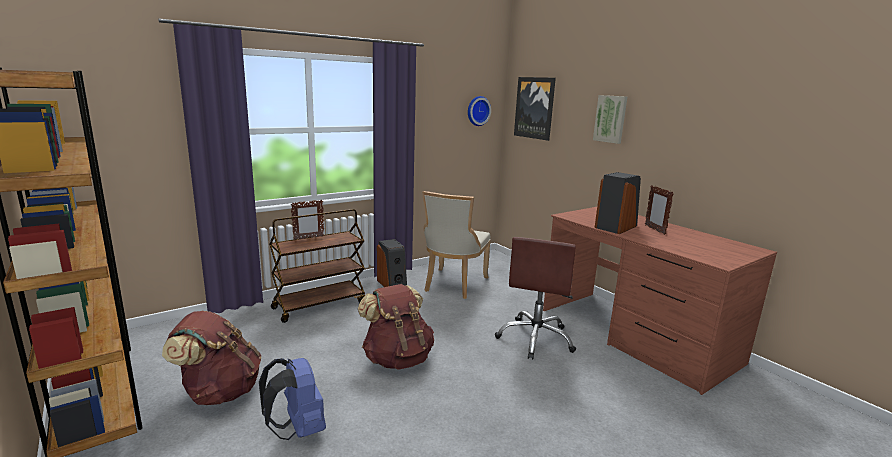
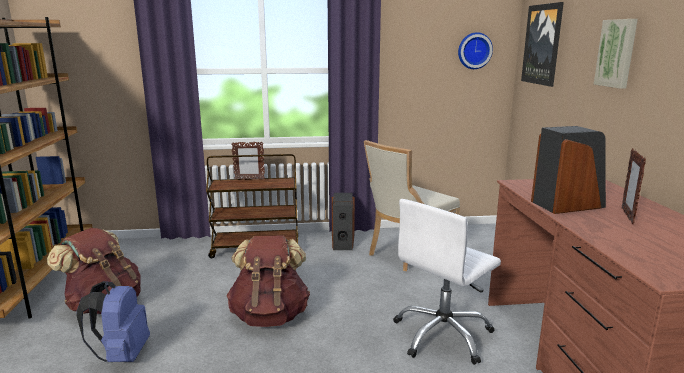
camera: 30 degrees right, 0 degrees up
(536, 339) = (443, 335): brown office chair -> white office chair

